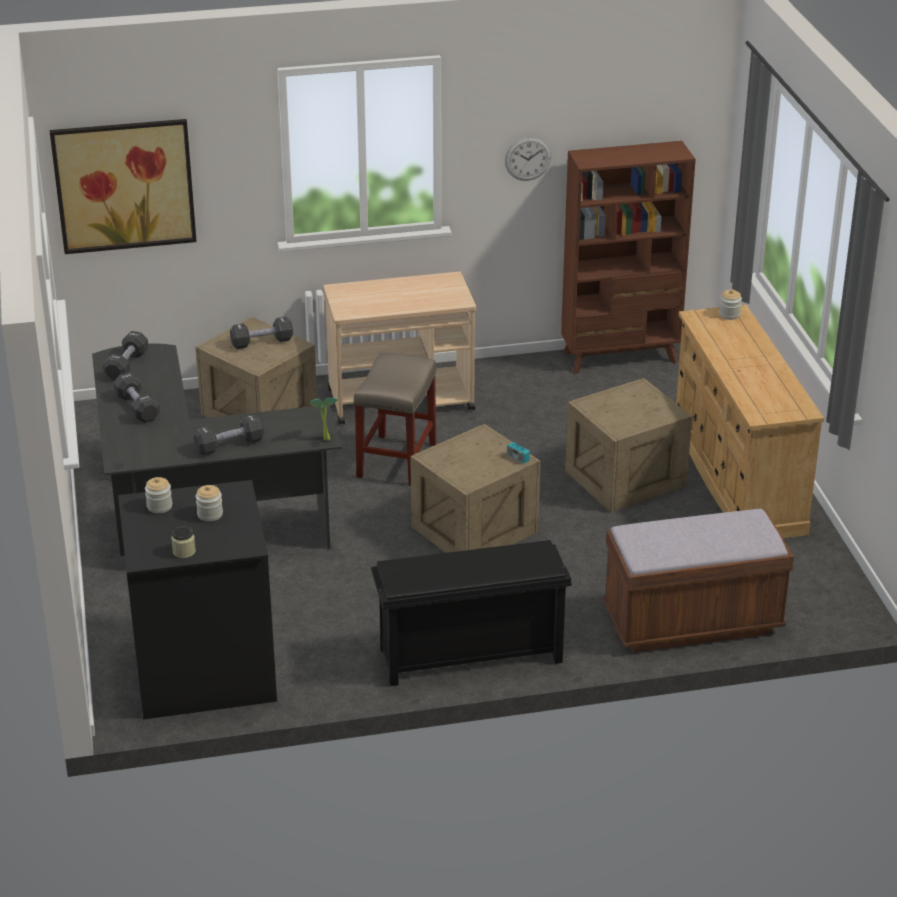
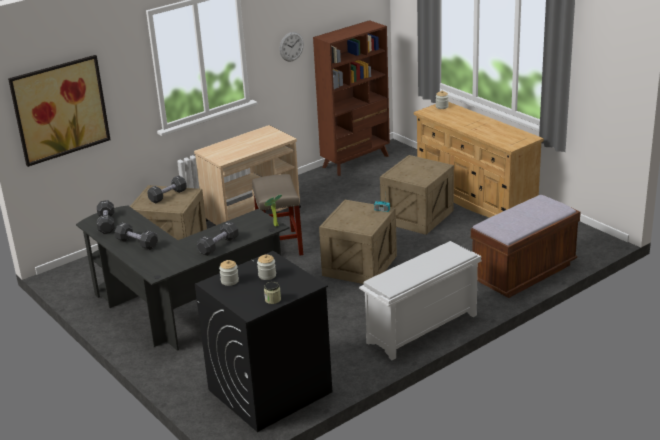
camera: 25 degrees left, 5 degrees down
(469, 656) = (421, 330): black shoe rack -> white shoe rack

